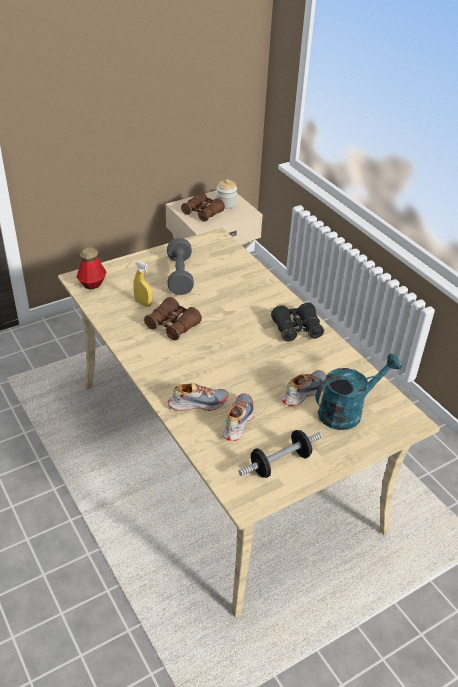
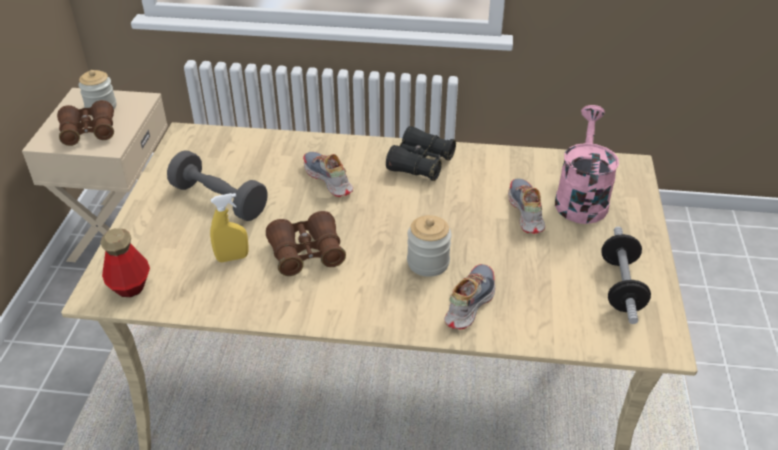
camera: 50 degrees left, 0 degrees up
(213, 372) = (428, 262): none -> jar
(237, 421) = (528, 285): shoe -> shoe (328, 179)
(347, 411) = (581, 198): turquoise watering can -> pink watering can

